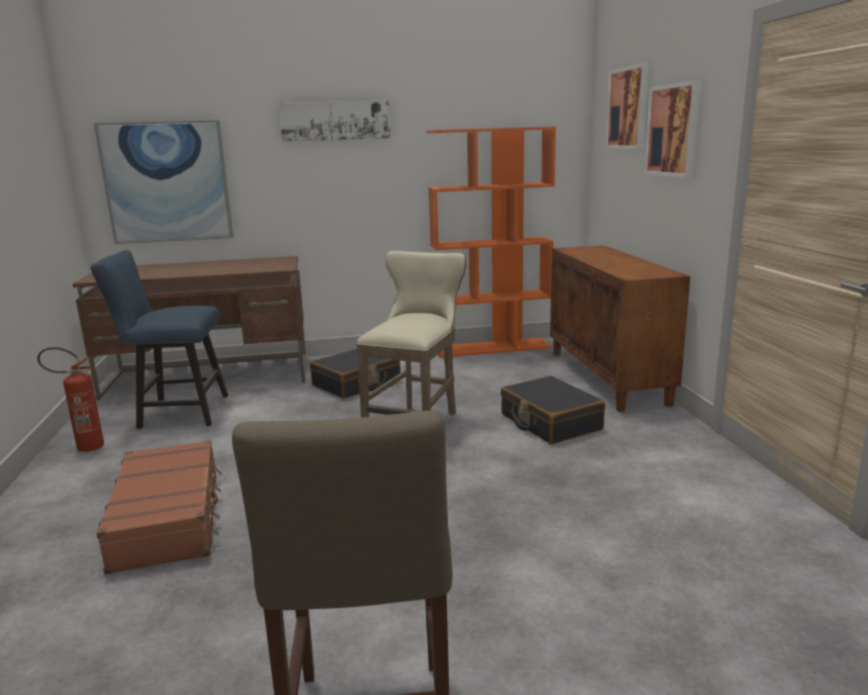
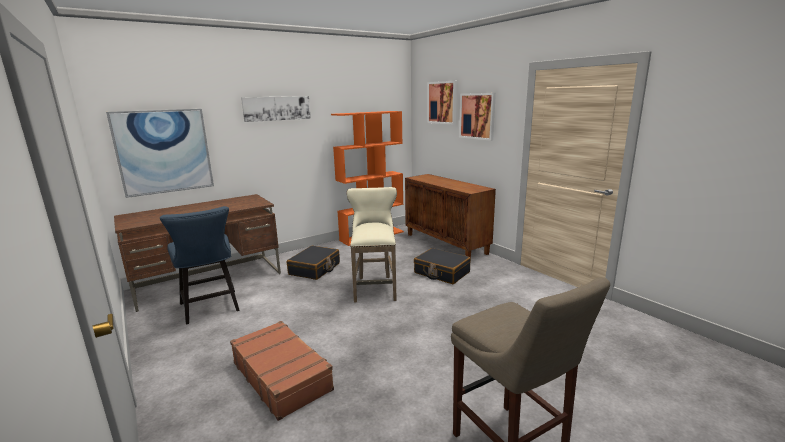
camera: 25 degrees left, 0 degrees up
(83, 448) = (164, 346): fire extinguisher -> none
(176, 412) = (211, 309): blue chair -> blue chair turned 90 degrees counterclockwise

